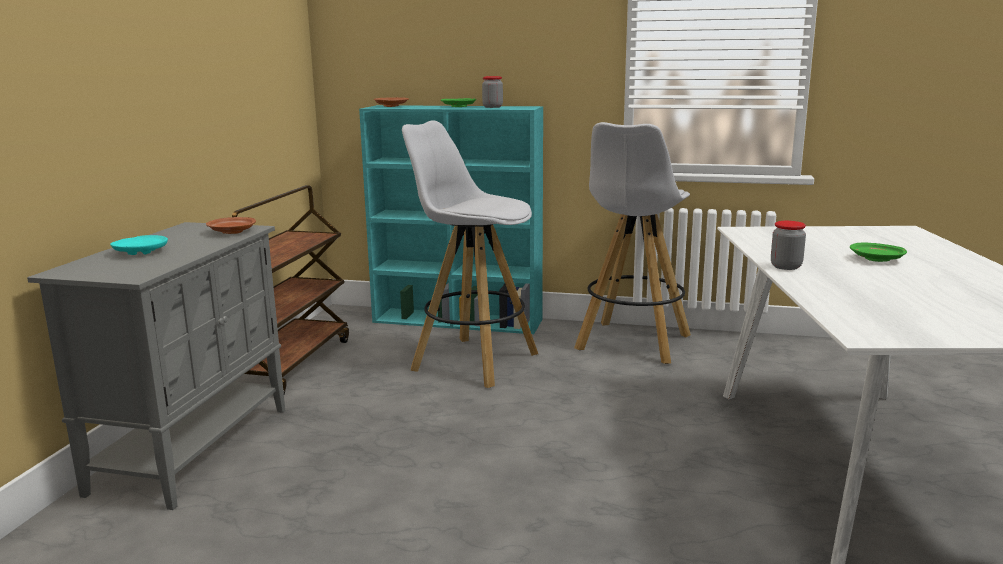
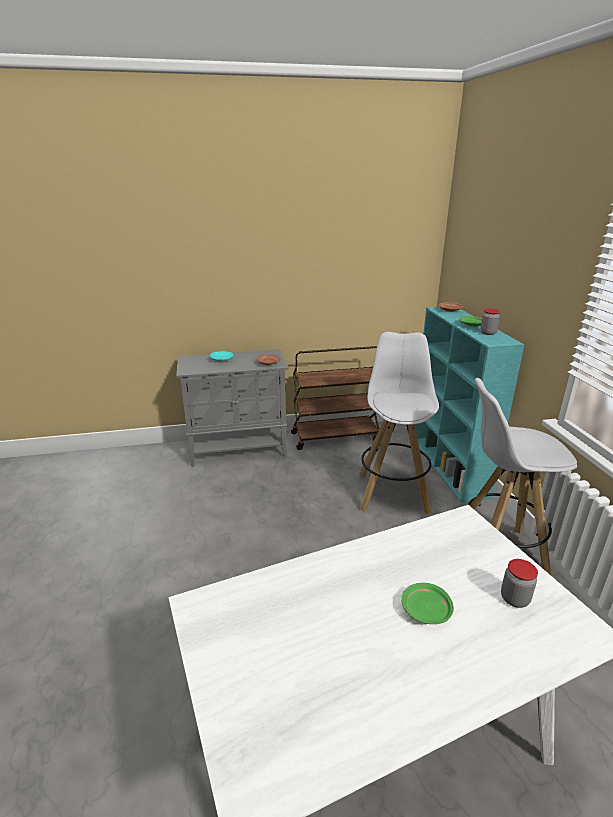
camera: 65 degrees right, 10 degrees up
(786, 266) = (358, 554): jar -> jar (514, 599)

